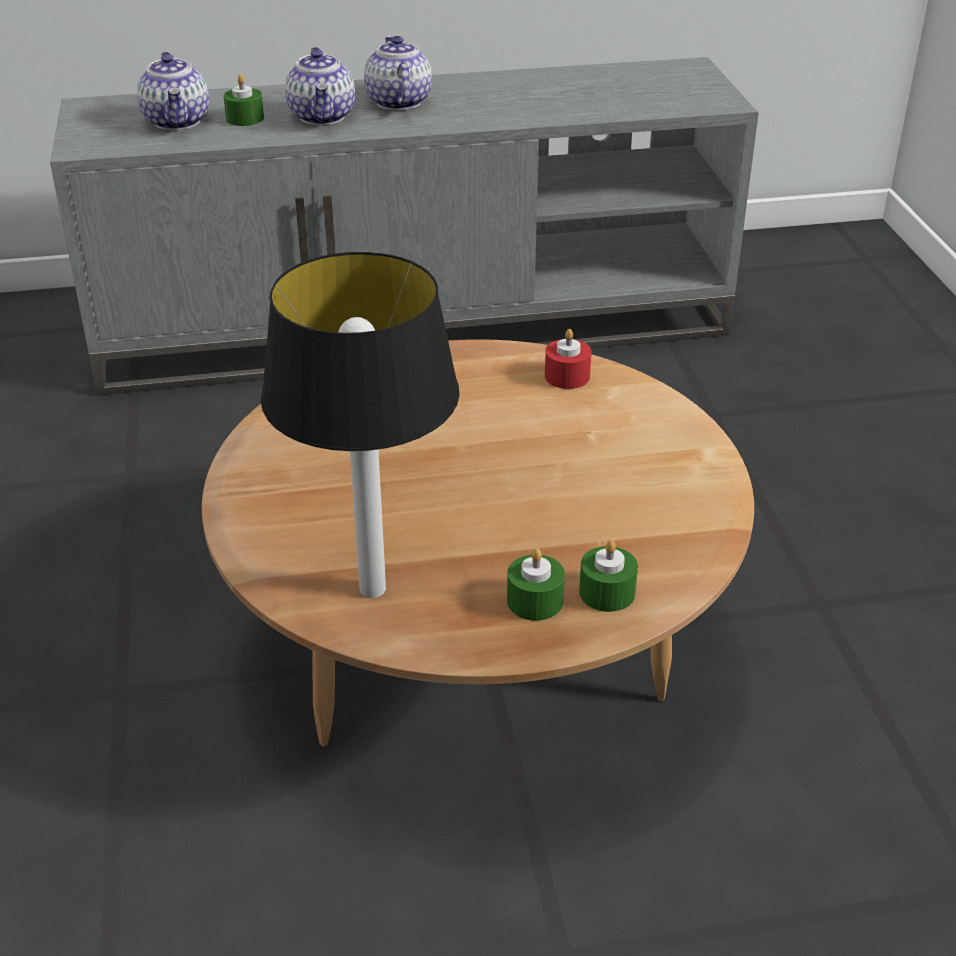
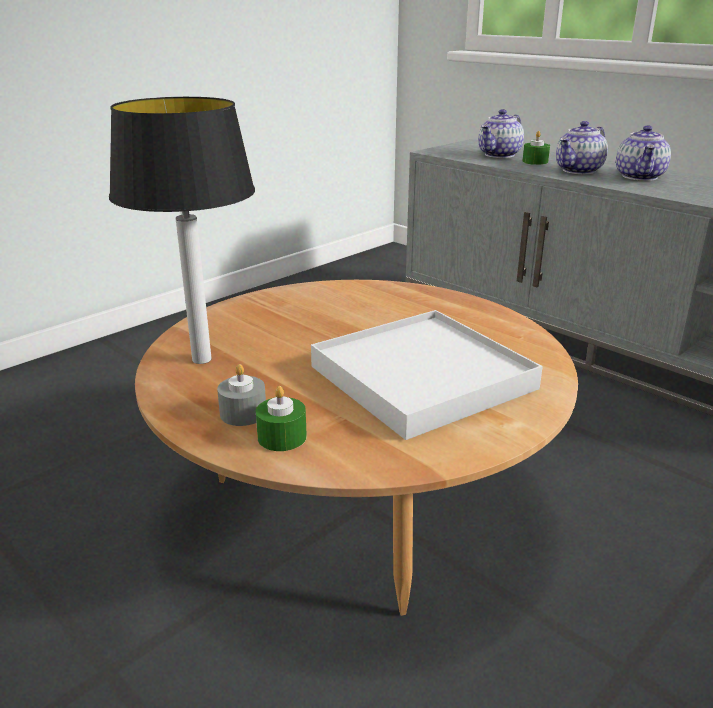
camera: 55 degrees right, 10 degrees down
(397, 102) = (640, 177): teapot -> teapot turned 150 degrees clockwise
(535, 601) = (243, 413): green candle -> grey candle
(567, 376) = (515, 343): red candle -> none
(576, 460) = (422, 377): none -> white tray

